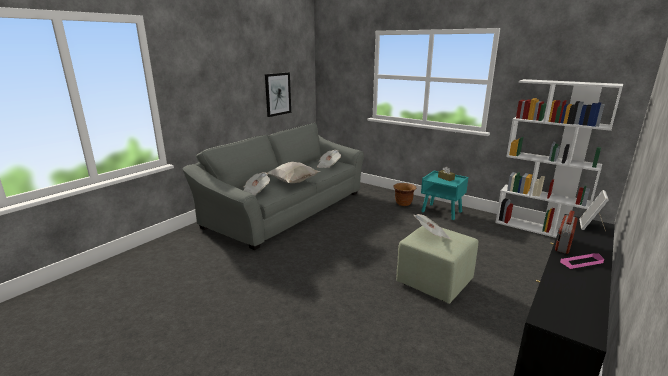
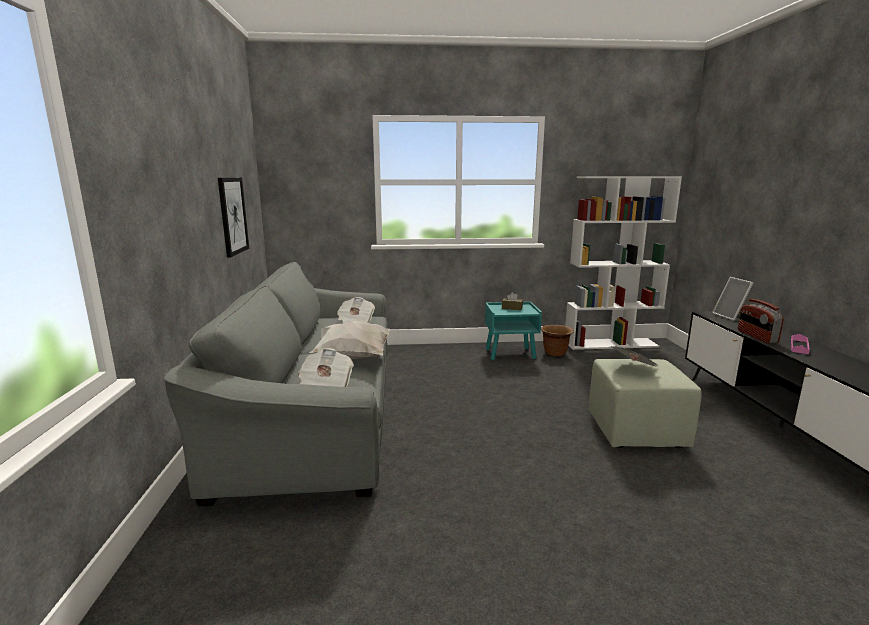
camera: 40 degrees left, 5 degrees down
(403, 203) = (457, 356): brown planter -> brown planter (555, 353)

